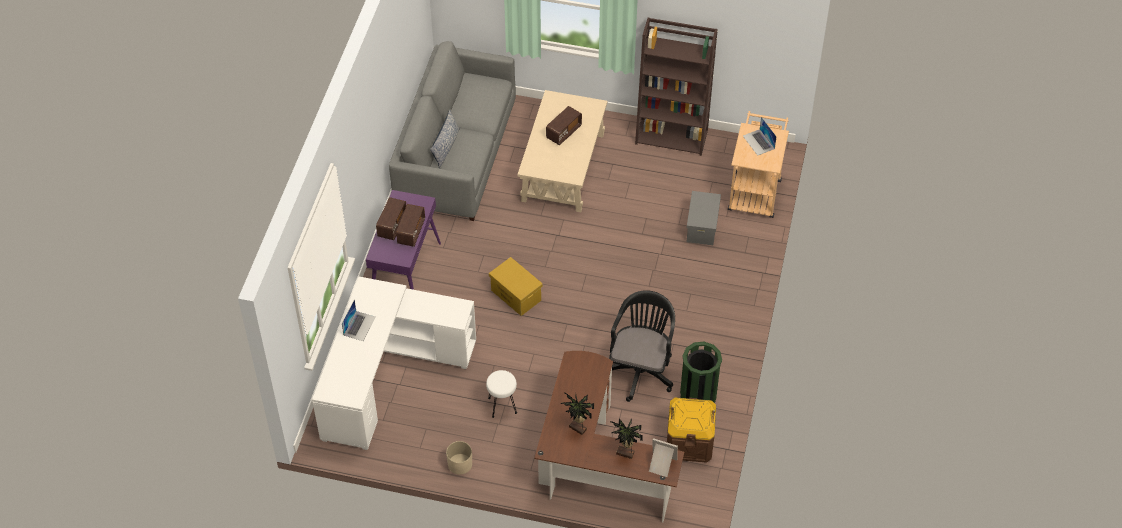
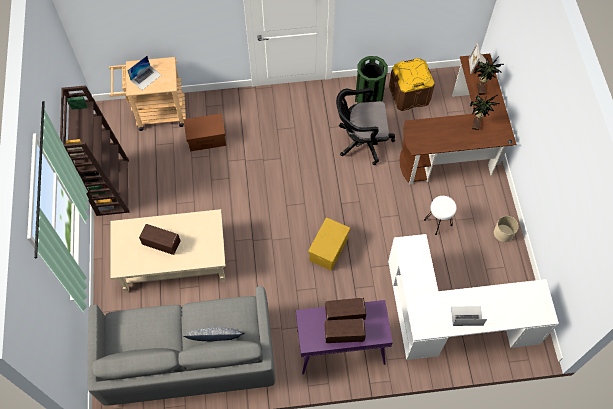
camera: 110 degrees left, 10 degrees up
(702, 226) = (206, 139): grey storage box -> brown storage box

